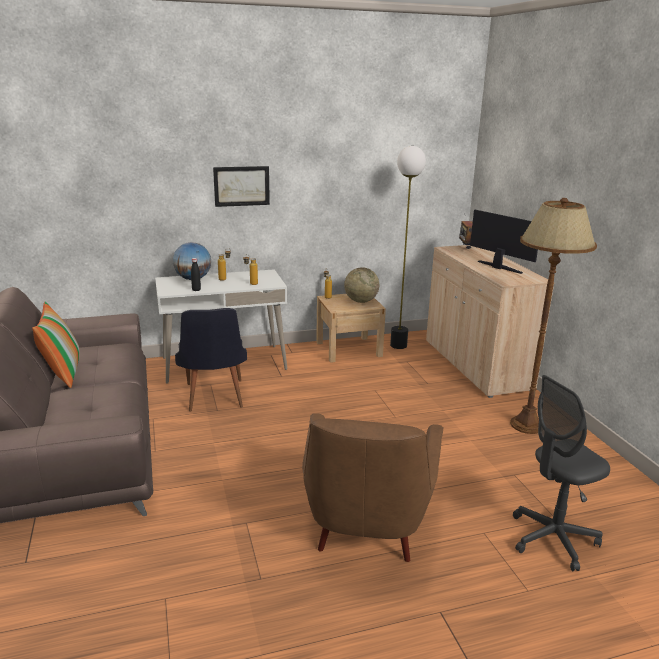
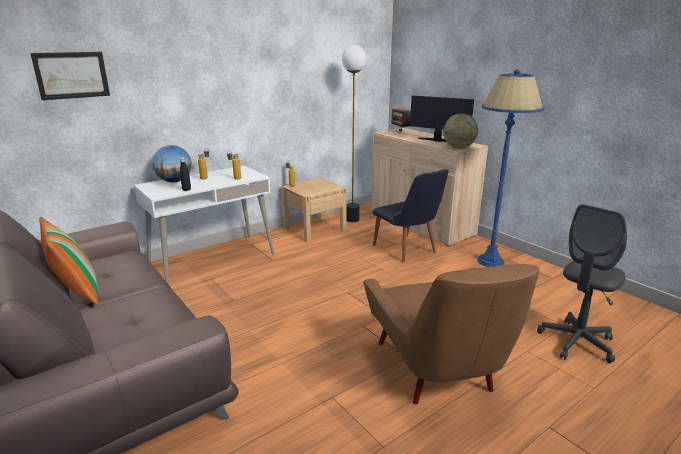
camera: 20 degrees left, 0 degrees up
(214, 399) = (223, 291): black chair -> black chair (408, 251)
(241, 186) = (209, 88): picture -> picture (72, 75)
(361, 301) = (322, 185): globe -> globe (458, 147)
(526, 425) = (490, 261): brown floor lamp -> blue floor lamp

